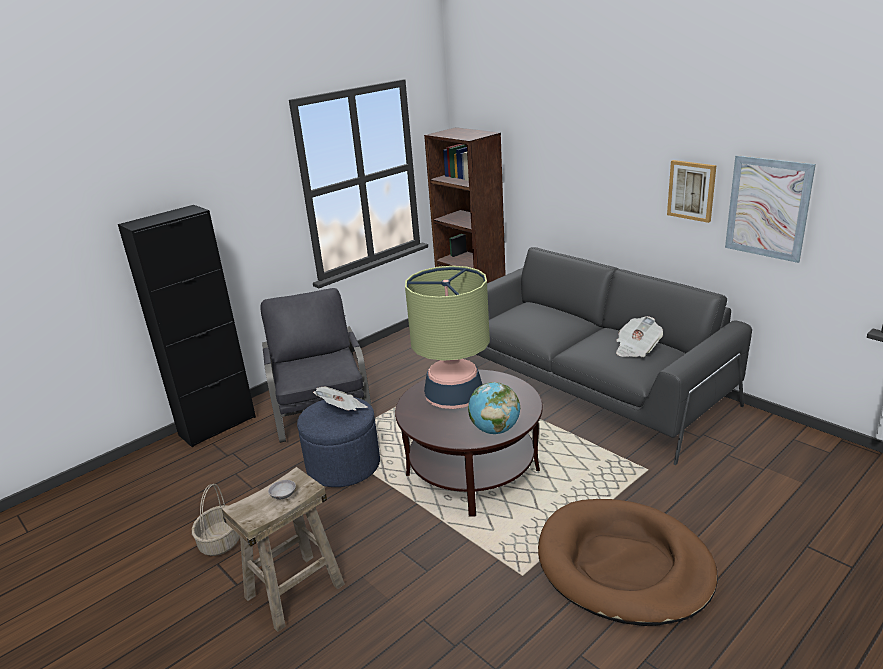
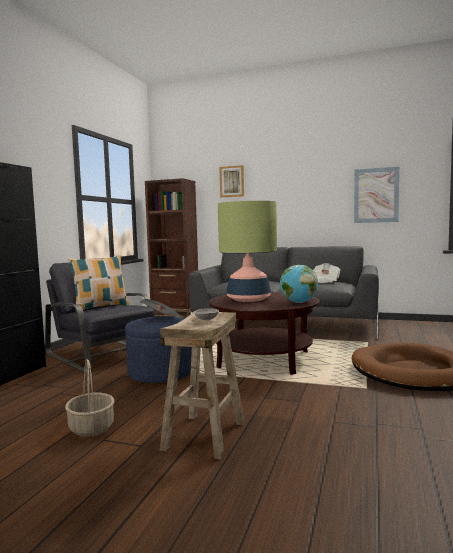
camera: 30 degrees left, 20 degrees down
(310, 359) = (100, 307): none -> pillow
(691, 190) = (329, 194): picture -> picture (232, 181)

